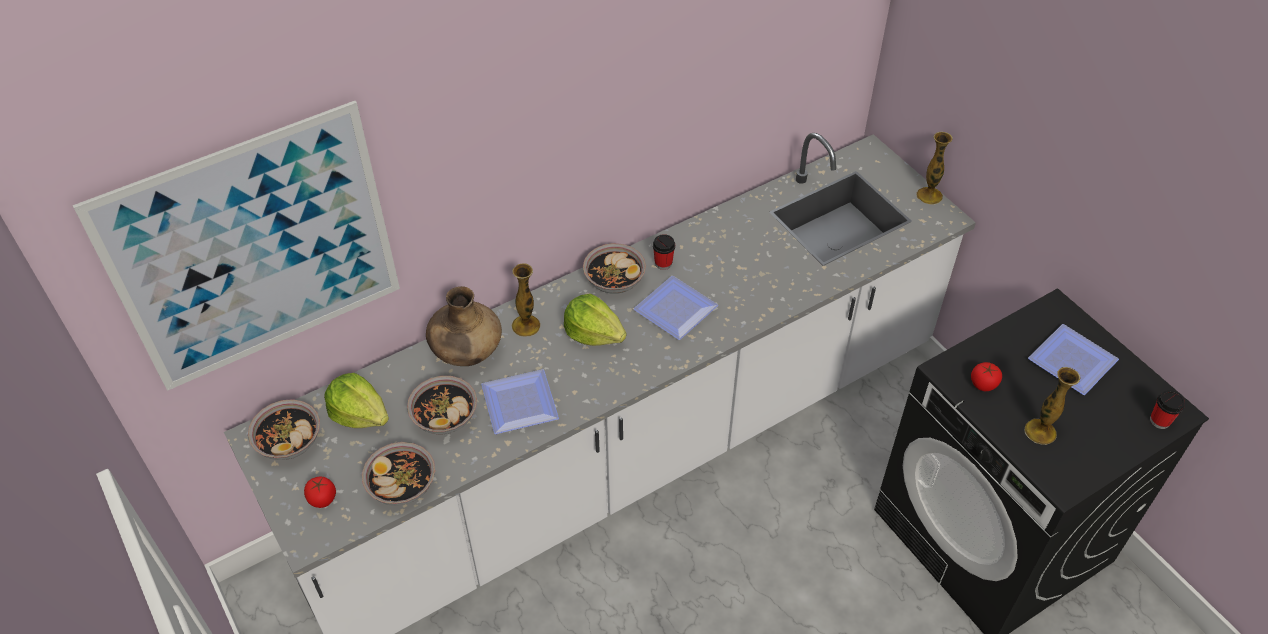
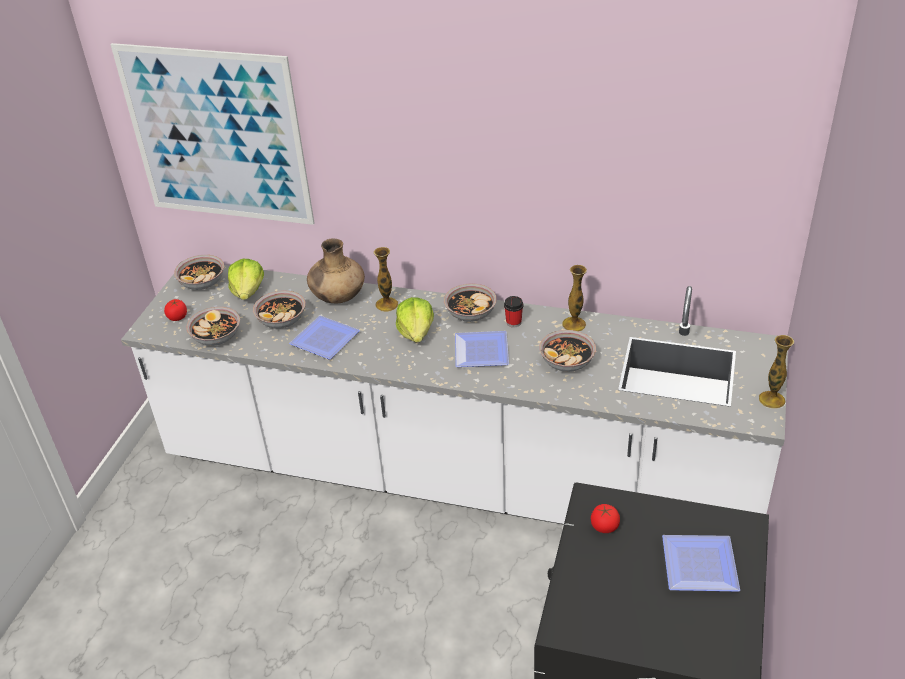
camera: 50 degrees right, 10 degrees down
(754, 269) = (567, 362): none -> bowl
(1040, 431) = (599, 586): vase -> vase (574, 324)
(1160, 420) = (711, 657): cup -> none

